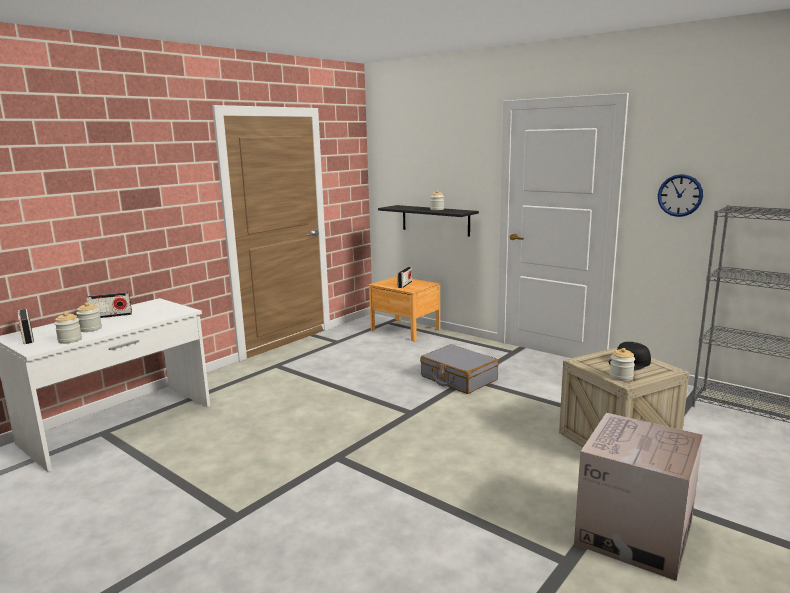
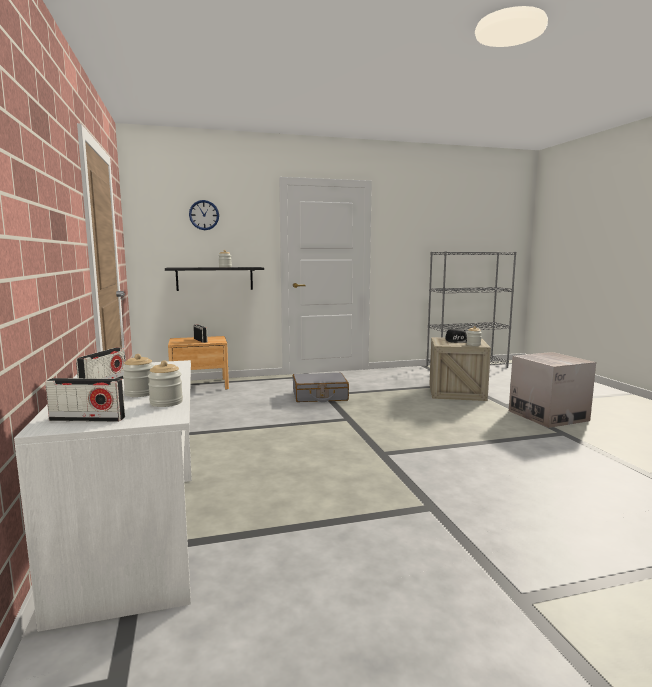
camera: 55 degrees left, 5 degrees down
(680, 195) = (405, 247): wall clock -> wall clock (204, 215)

